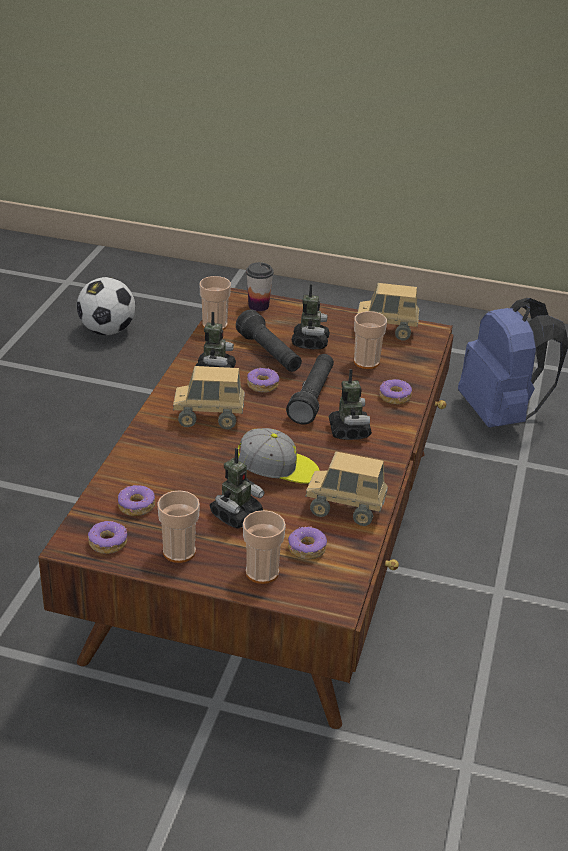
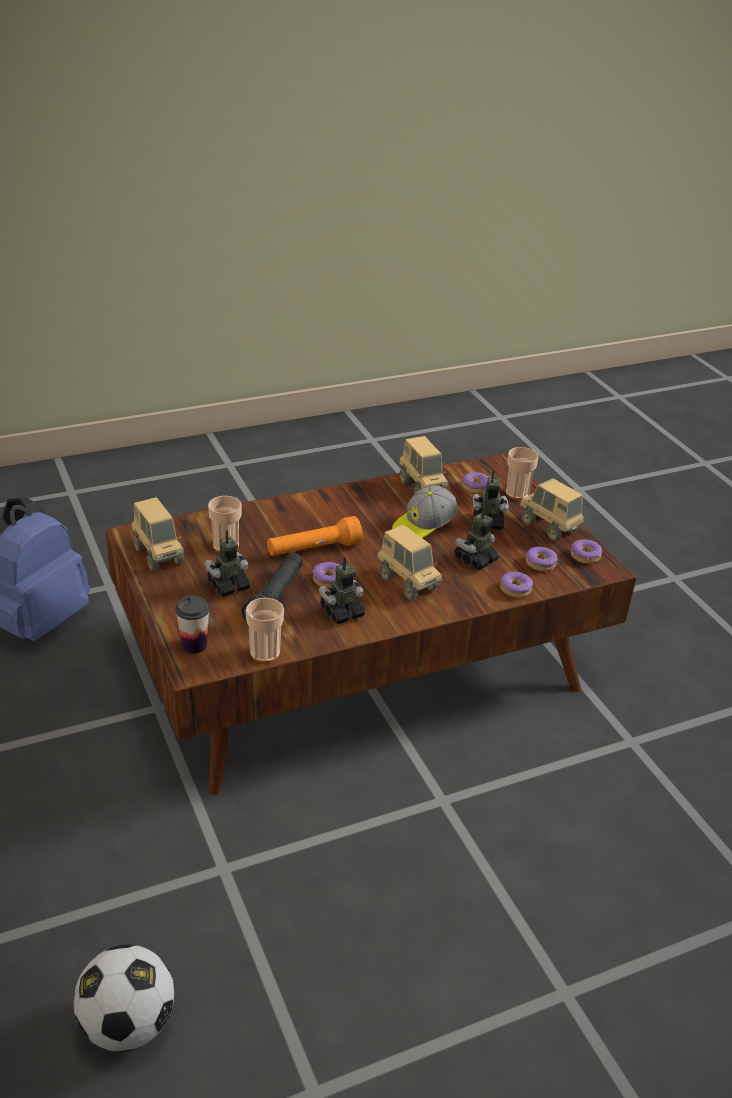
camera: 130 degrees left, 0 degrees up
(179, 552) = (548, 527): cup -> toy truck
(277, 472) = (423, 526): cap -> cap turned 90 degrees counterclockwise
(312, 398) = (313, 550): black flashlight -> orange flashlight
(349, 431) = (335, 518): toy robot -> toy robot (475, 560)
(395, 397) = (263, 515): donut -> donut (515, 589)

